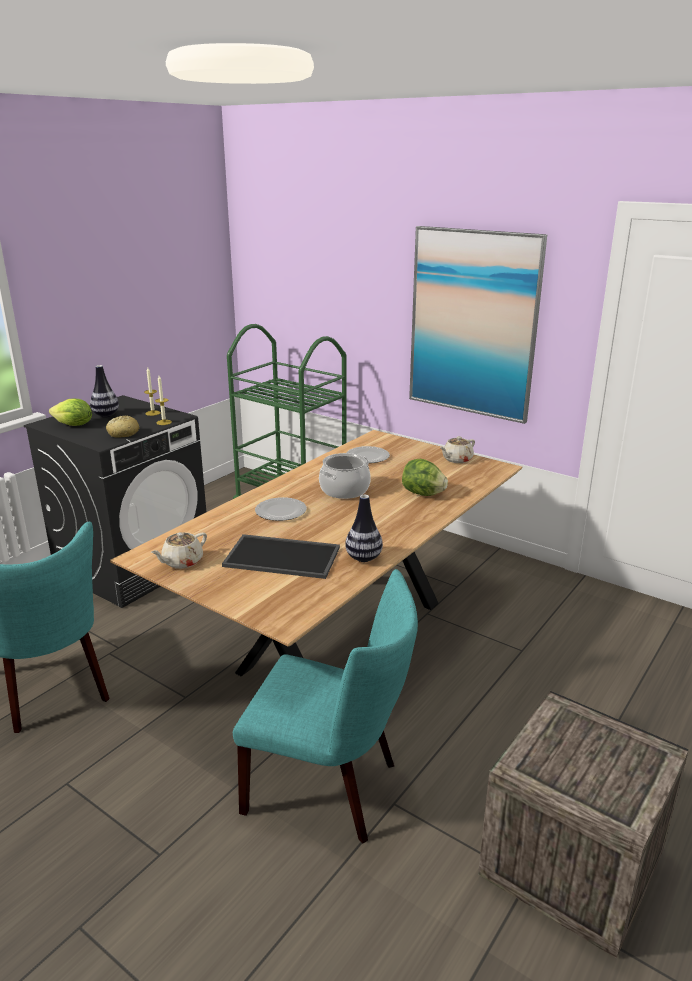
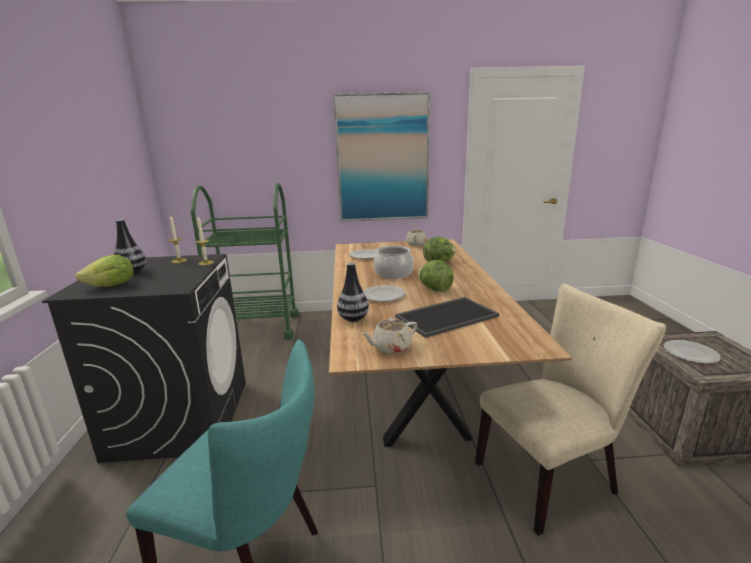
camera: 40 degrees left, 5 degrees down
(123, 433) = (183, 277): bread -> none
(182, 562) = (390, 347): beige teapot -> beige teapot turned 60 degrees clockwise
(331, 787) = (551, 475): turquoise chair -> beige chair
(338, 525) = (434, 289): none -> lettuce
(363, 558) = (489, 299): vase -> vase (353, 319)
(565, 744) = (690, 353): none -> plate

